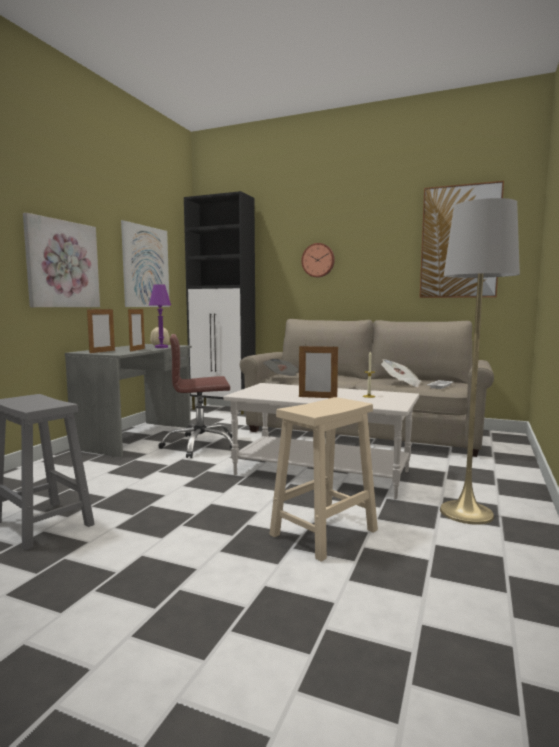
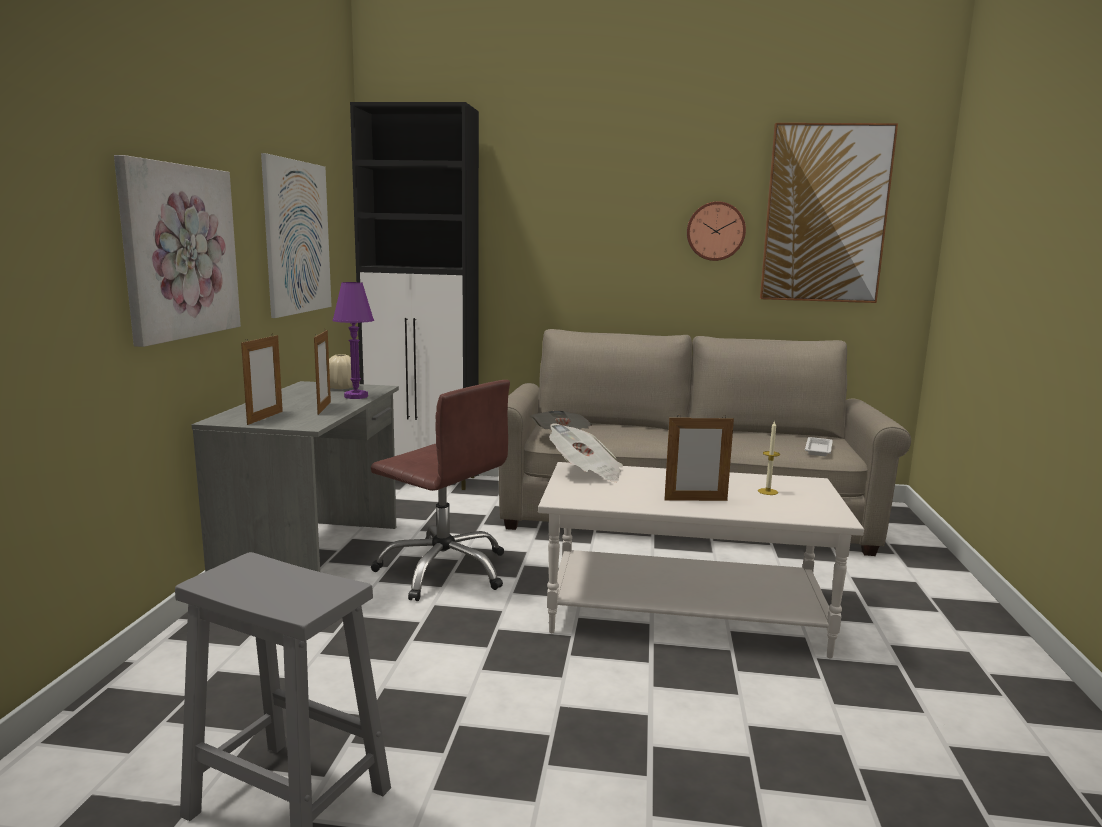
camera: 15 degrees left, 5 degrees up
(200, 446) = (444, 570): brown office chair -> brown office chair turned 120 degrees counterclockwise
(318, 260) = (593, 229): wall clock -> wall clock (715, 231)
(323, 533) = (781, 748): beige stool -> none
(401, 384) = (759, 447): newspaper -> newspaper (586, 473)
(466, 512) = (942, 673): grey floor lamp -> none

